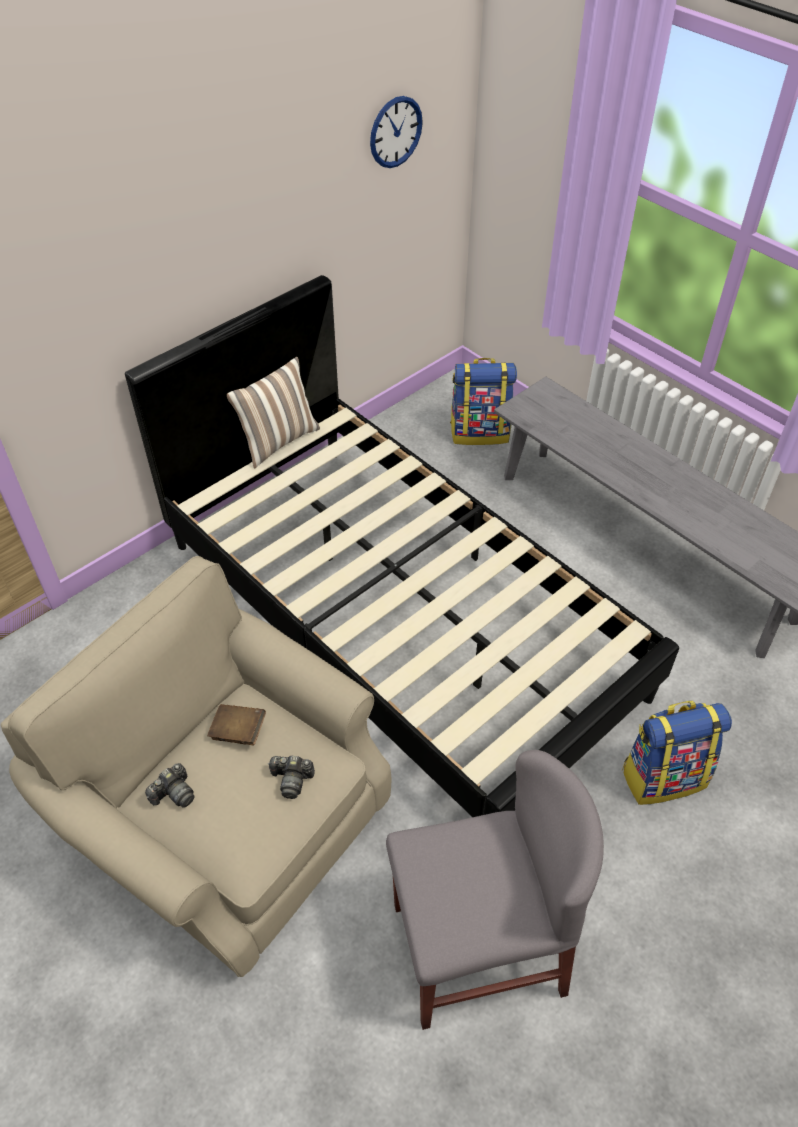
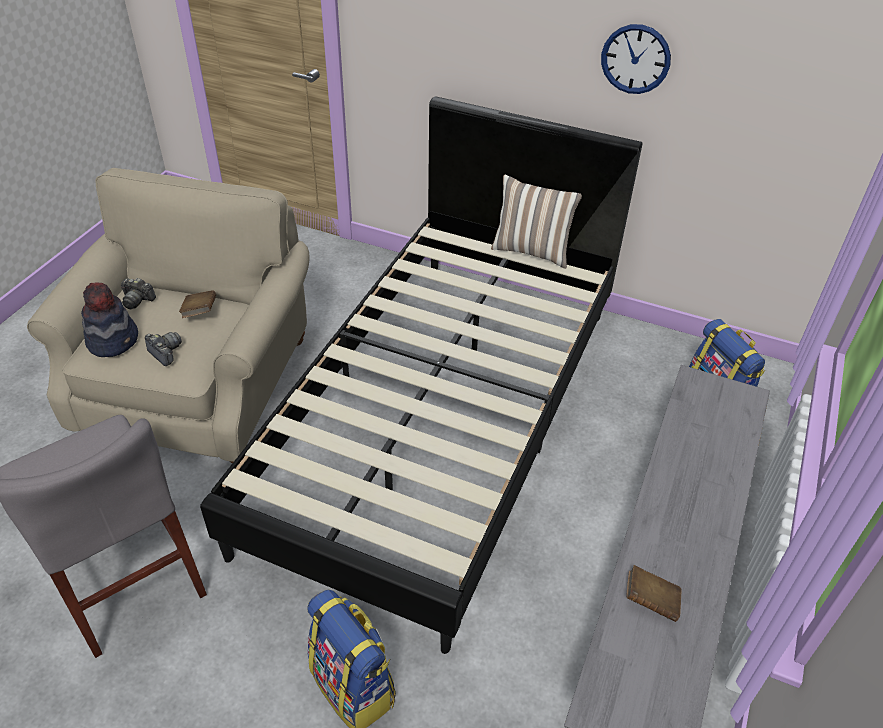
camera: 65 degrees right, 5 degrees down
(238, 831) = (113, 340): none -> hat
(292, 780) = (165, 353): camera -> camera turned 150 degrees clockwise
(395, 132) = (786, 56): wall clock -> wall clock (635, 59)
(716, 526) = (651, 601): none -> brown book

